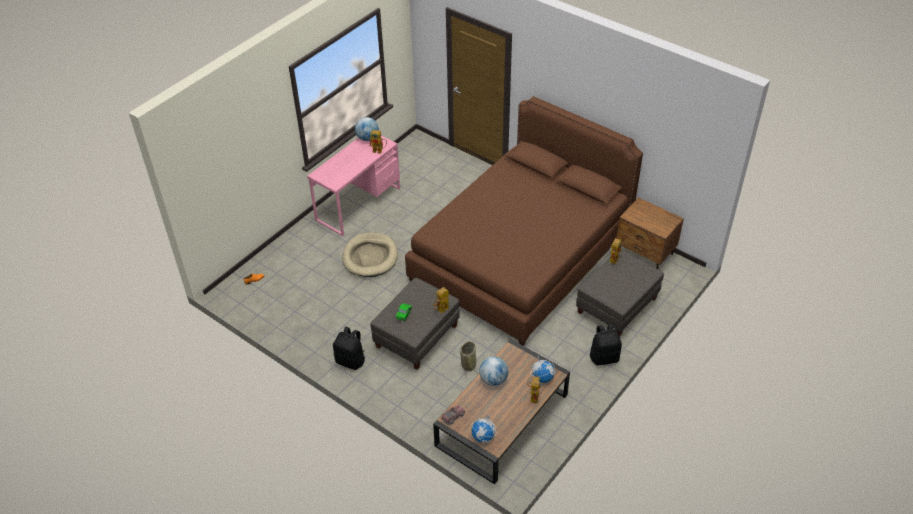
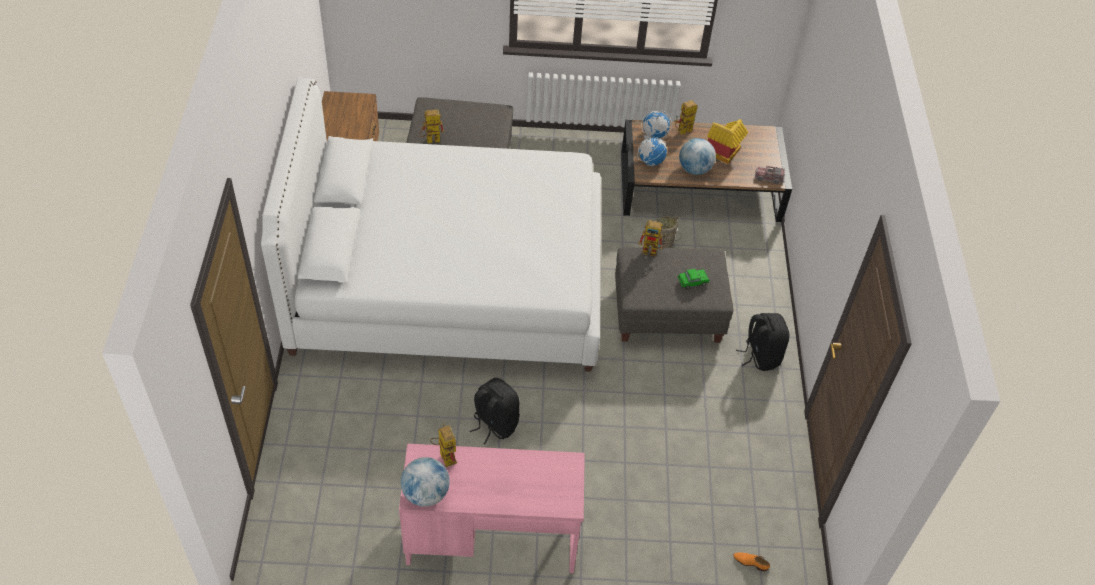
camera: 130 degrees left, 5 degrees up
(370, 257) = (585, 446): beige dog bed -> none
(483, 437) = (766, 146): globe -> globe (650, 161)
(495, 405) = (722, 154): none -> toy house
(521, 257) = (449, 281): brown bed -> white bed
(604, 357) = (546, 145): black backpack -> black backpack (494, 424)

